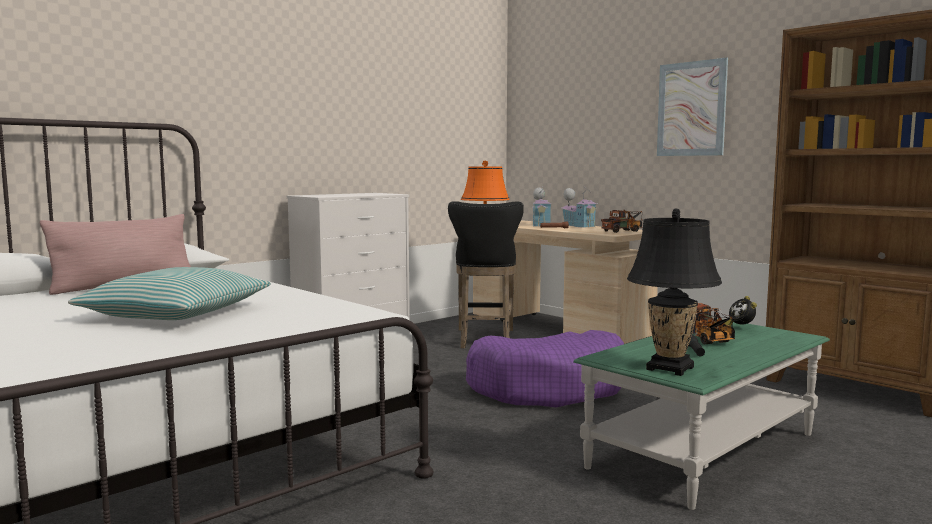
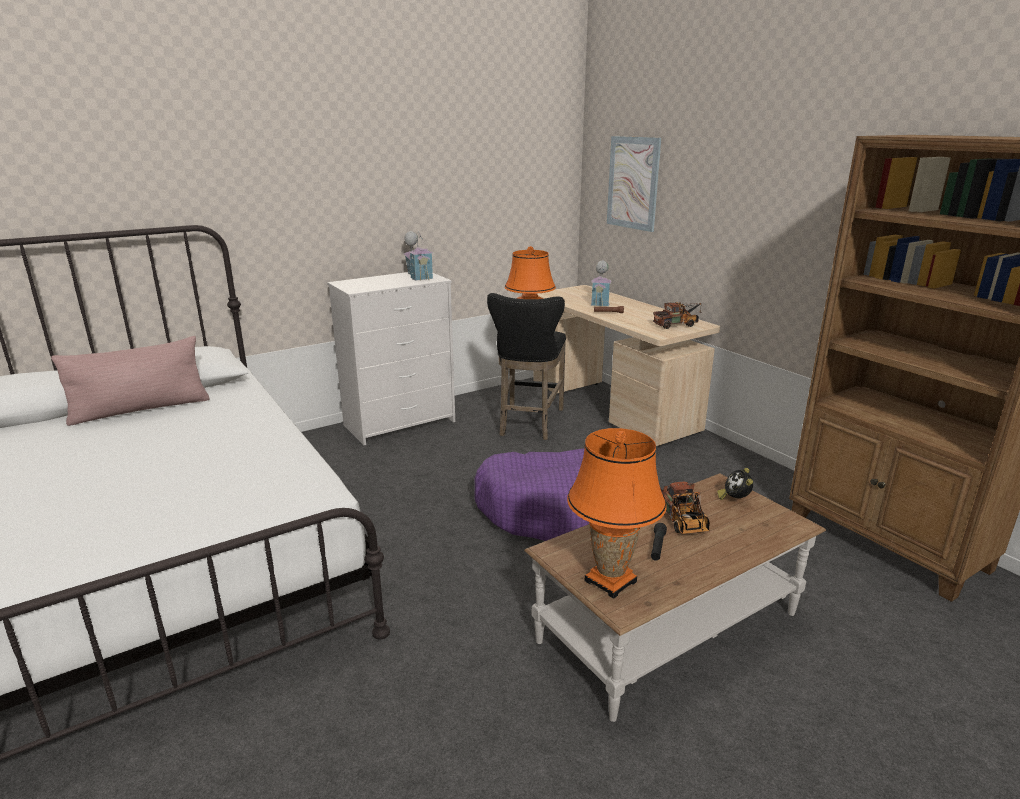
camera: 10 degrees right, 15 degrees up
(176, 313) = (147, 479): pillow -> none
(579, 226) = (639, 307): toy house -> toy house (419, 276)
(670, 368) = (610, 581): black table lamp -> orange table lamp
(691, 109) = (764, 195): picture -> picture (633, 183)
(704, 450) = (668, 627): green coffee table -> brown coffee table

